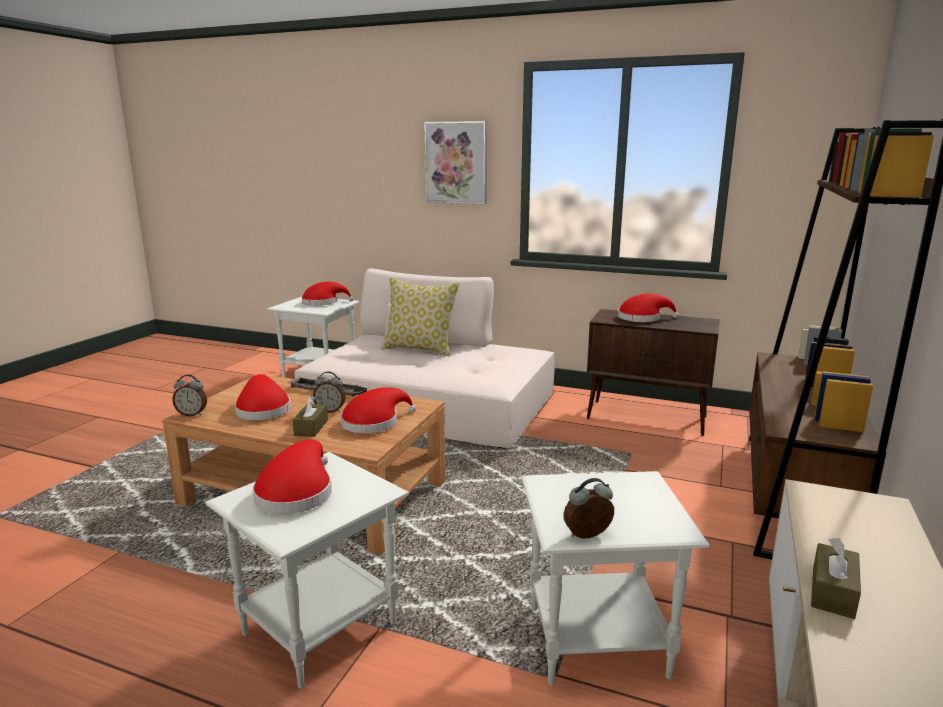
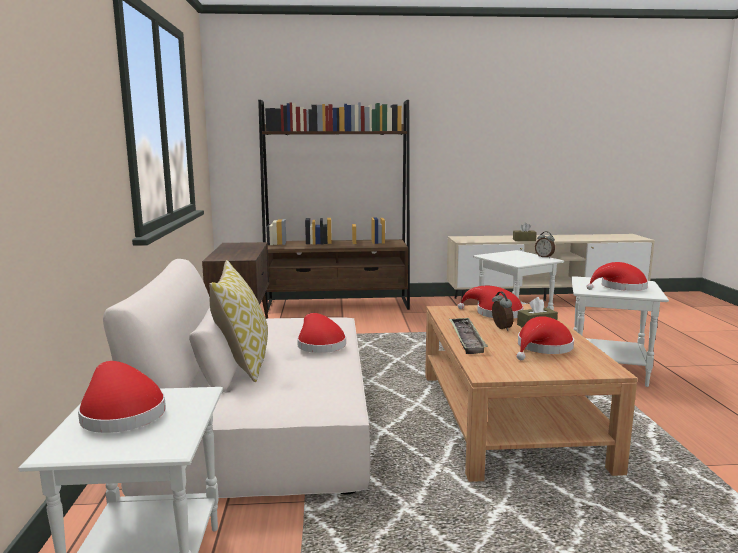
camera: 115 degrees left, 5 degrees down
(192, 414) = (604, 369): alarm clock -> none
(456, 162) = (89, 107): picture -> none
(642, 318) = (234, 252): red hat -> red hat (319, 345)

